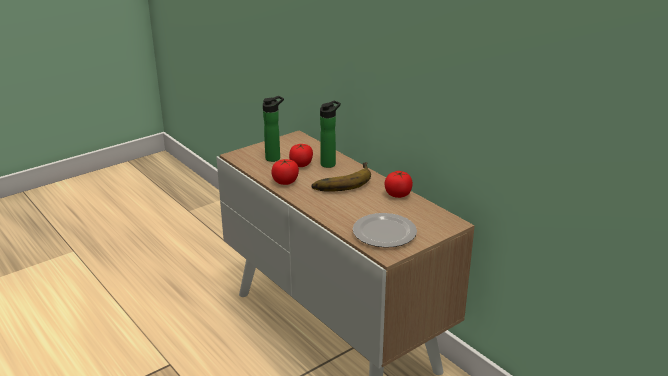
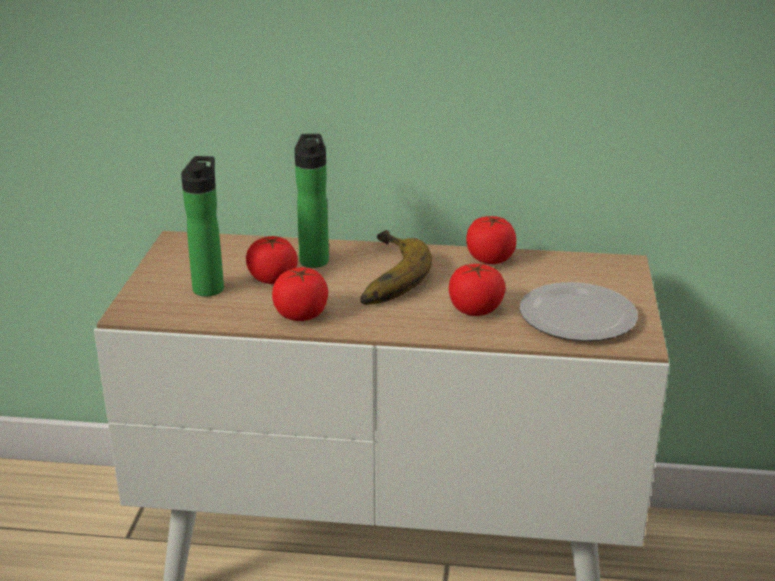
camera: 45 degrees left, 0 degrees up
(350, 210) = (475, 309): none -> tomato

